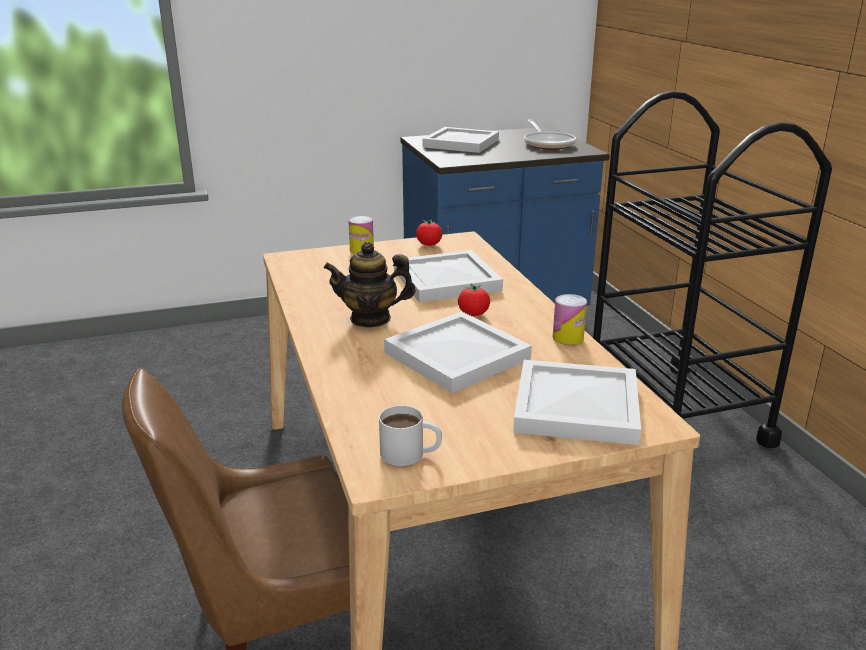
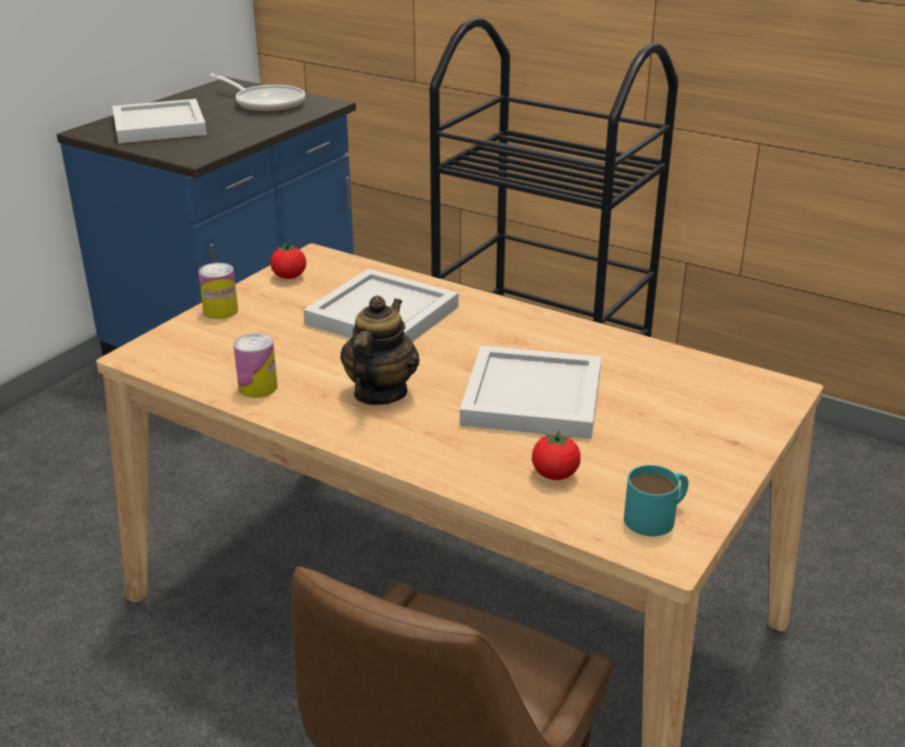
camera: 40 degrees left, 5 degrees up
(370, 318) = (379, 393): teapot -> teapot turned 150 degrees clockwise
(410, 454) = (657, 516): white mug -> turquoise mug
(473, 314) = (474, 345): tomato -> tomato (555, 475)
(568, 337) = (595, 335): can -> can (258, 387)
(574, 407) = (706, 403): white tray -> none

